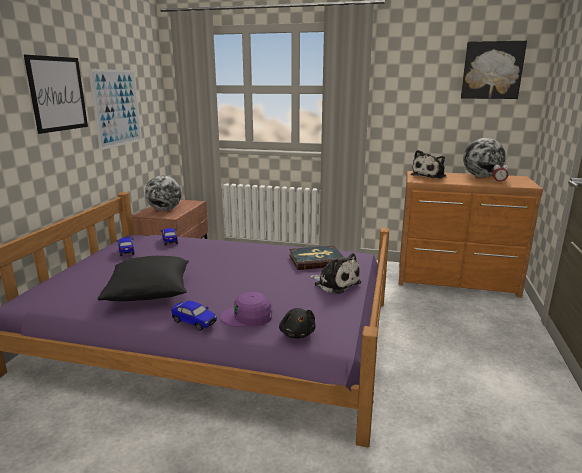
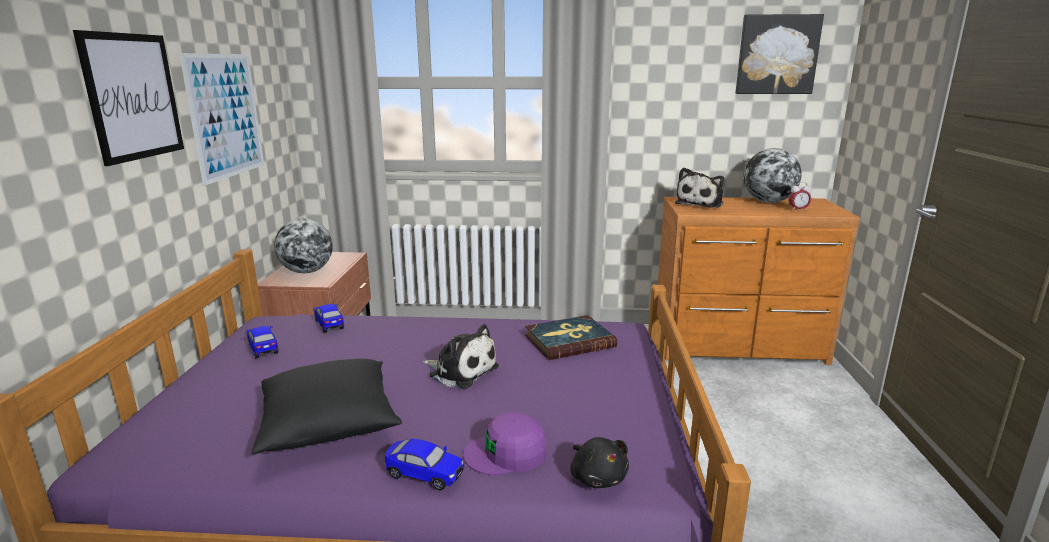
camera: 10 degrees left, 0 degrees up
(335, 283) = (614, 379): plush toy -> plush toy (461, 371)

